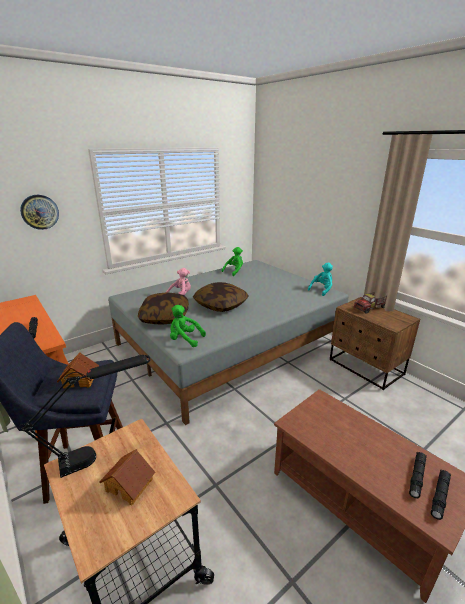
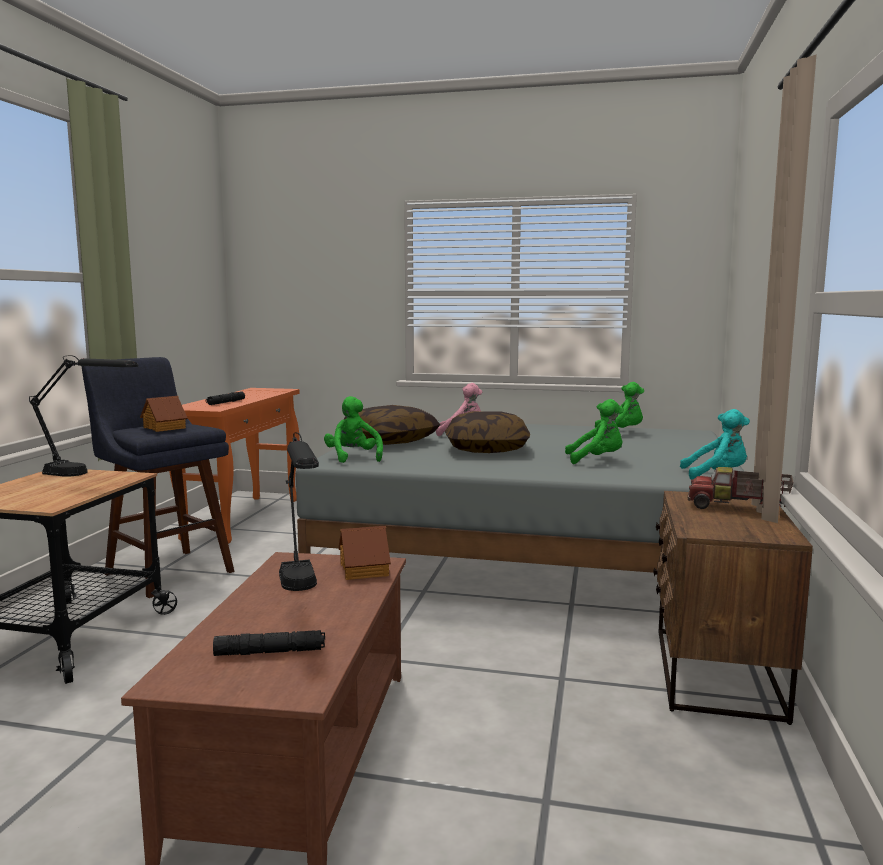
camera: 50 degrees right, 15 degrees down
(39, 212) = (331, 282): wall clock -> none
(129, 484) = (52, 490): toy house -> toy house (365, 569)
(272, 295) = (596, 460): none -> green plush toy
(346, 438) = (302, 594): none -> black table lamp
(439, 496) = (241, 674): black flashlight -> none

